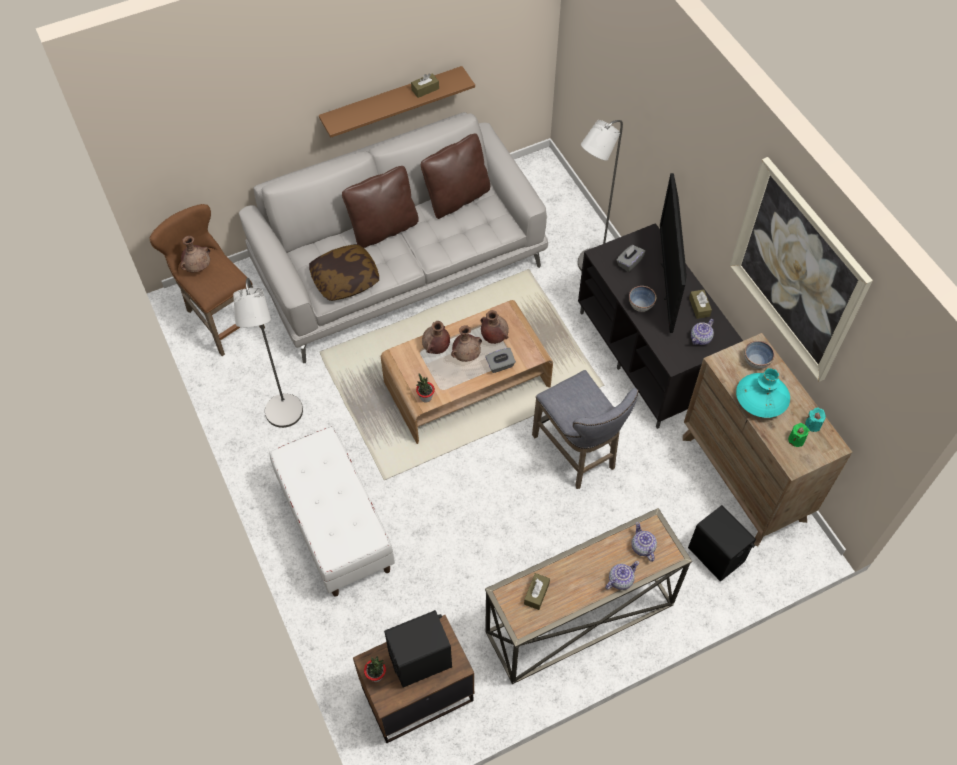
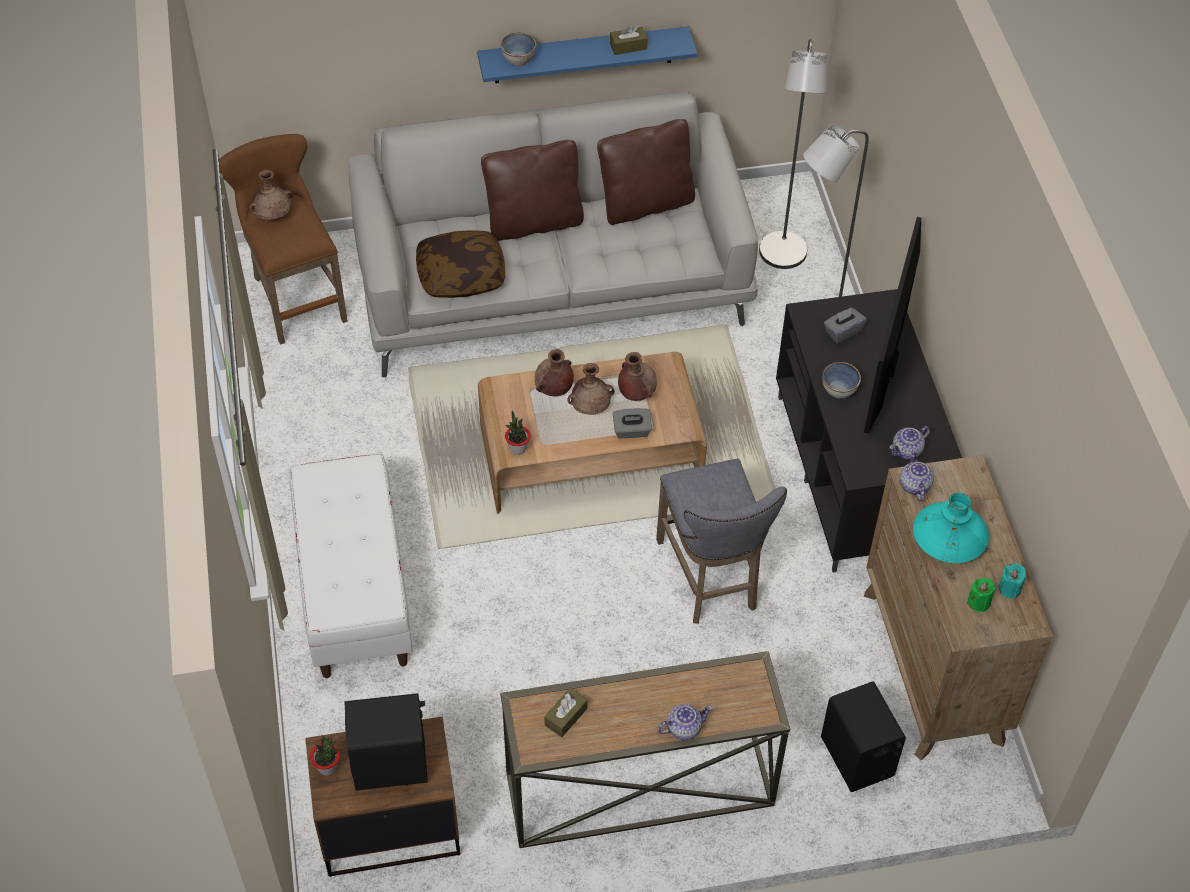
camera: 15 degrees right, 5 degrees down
(284, 417) = (335, 440): grey floor lamp -> grey floor lamp (782, 258)
(392, 101) = (583, 55): brown shelf -> blue shelf
(642, 547) = (729, 695): teapot -> teapot (914, 486)
(699, 307) = (919, 410): brown tissue box -> none
(756, 361) = (961, 489): bowl -> bowl (518, 59)
(797, 271) = (1024, 366): picture -> none

